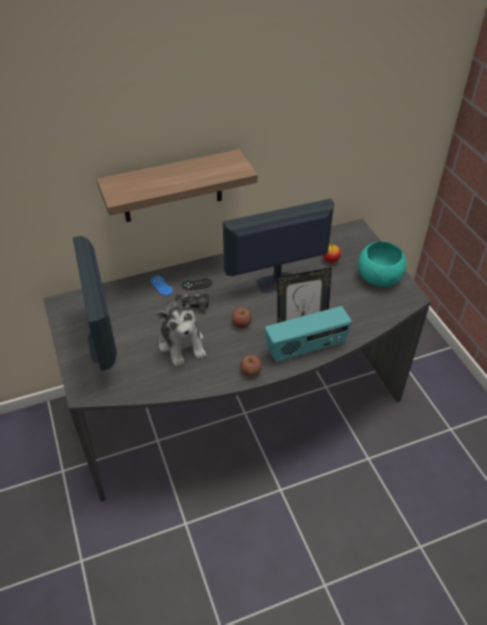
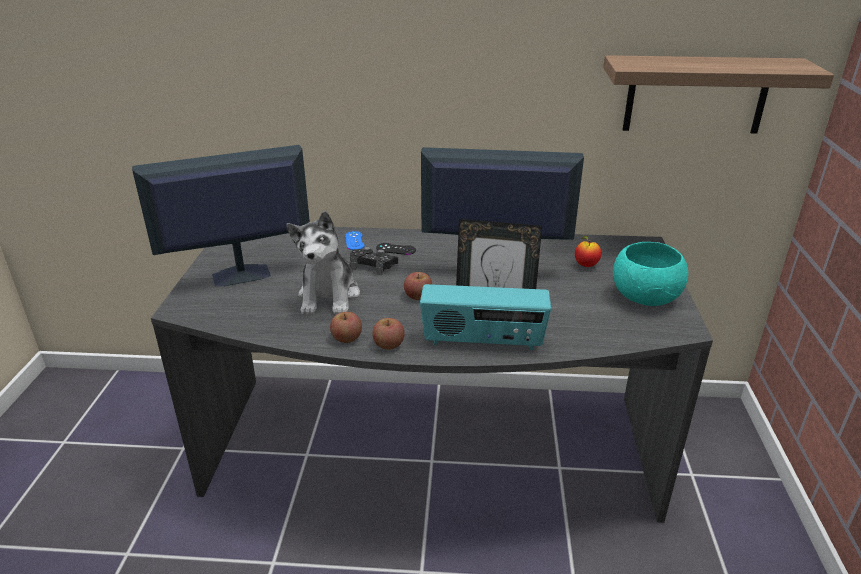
camera: 25 degrees right, 15 degrees down
(102, 346) = (239, 275): monitor -> monitor turned 60 degrees clockwise
(172, 187) = (392, 116): shelf -> shelf (696, 95)
(220, 376) = (347, 338): none -> apple

